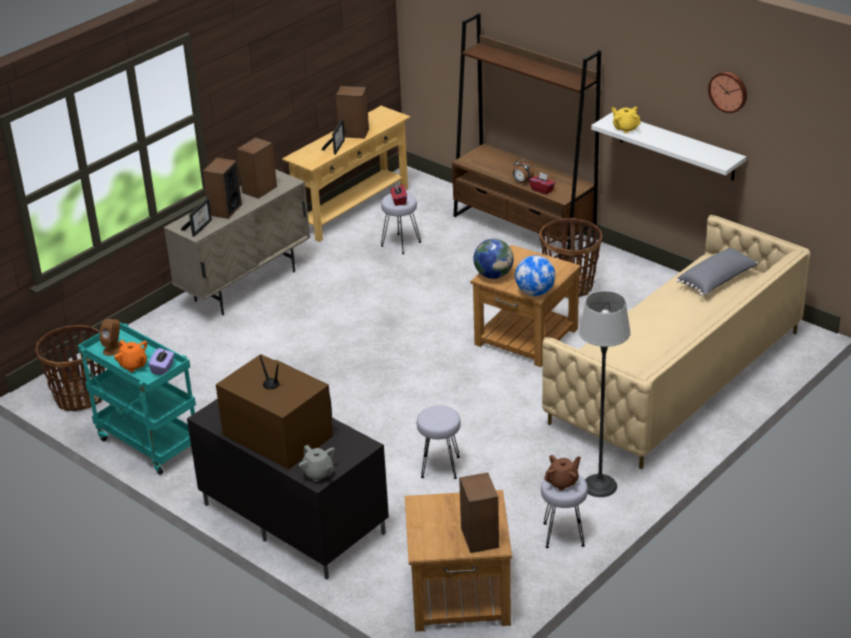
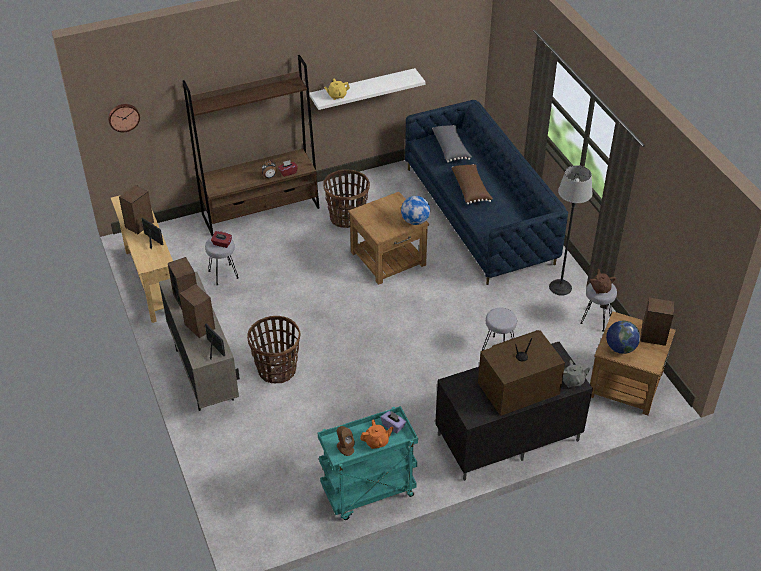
camera: 65 degrees left, 10 degrees up
(80, 397) = (277, 519): basket -> basket (276, 369)
(493, 275) = (380, 231): globe -> globe (620, 348)
(651, 319) = (471, 189): none -> brown pillow
(676, 378) = (479, 215): beige sofa -> blue sofa
(728, 91) = (399, 33): wall clock -> wall clock (123, 117)

